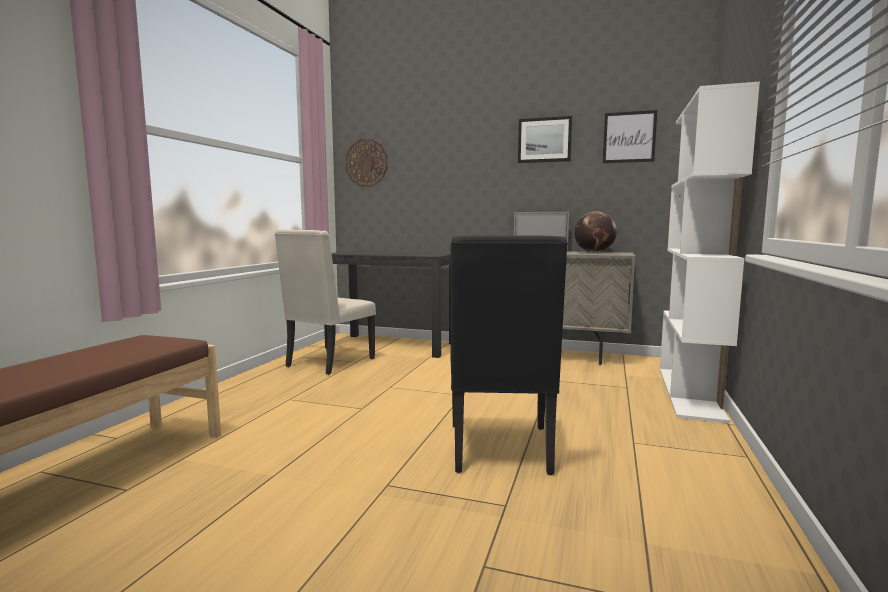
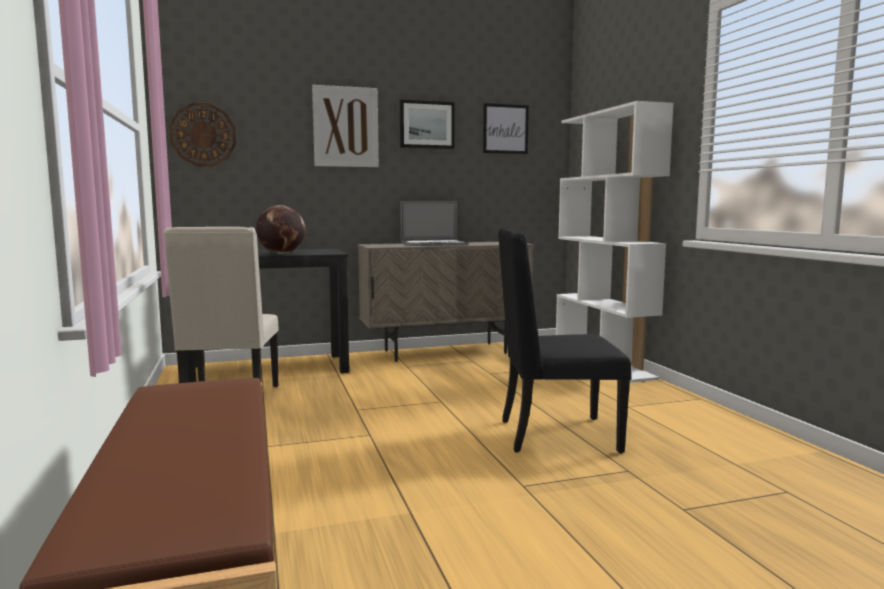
camera: 35 degrees left, 0 degrees up
(471, 148) = (345, 127): none -> picture
(501, 450) = (555, 435): black chair -> black chair turned 120 degrees clockwise
(594, 252) = (487, 243): globe -> globe (281, 253)

